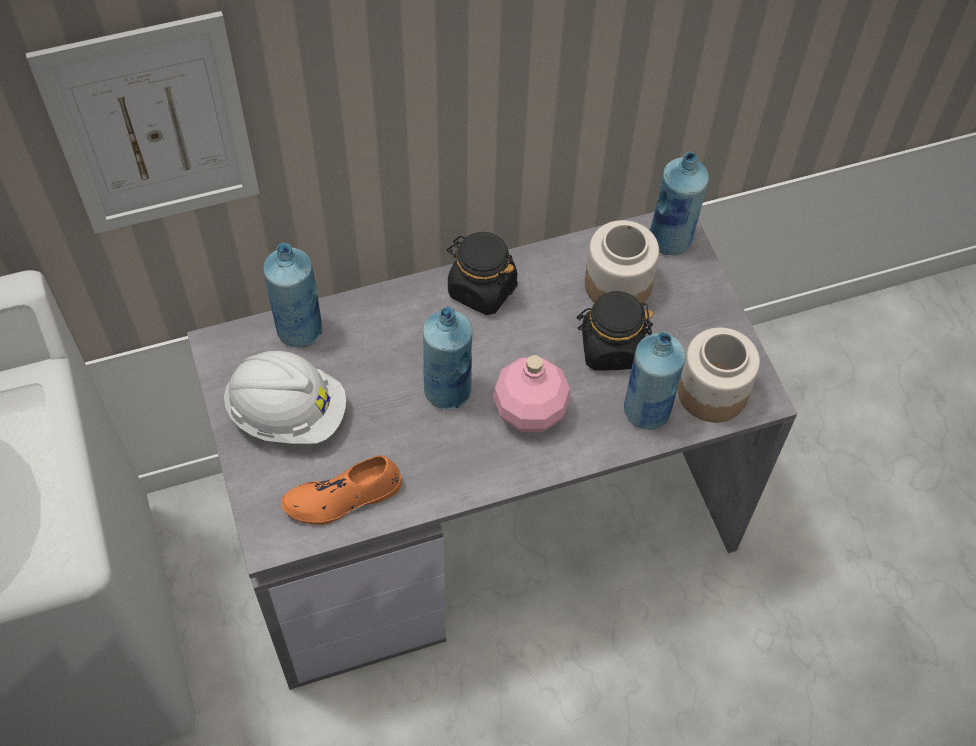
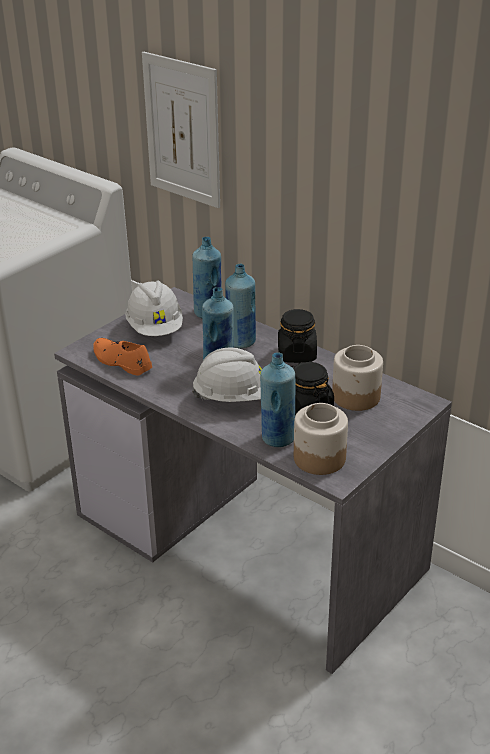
camera: 60 degrees right, 25 degrees down
(529, 410) = (234, 398): pink bottle -> white hard hat
(670, 240) = (413, 404): blue bottle -> blue bottle (241, 342)

